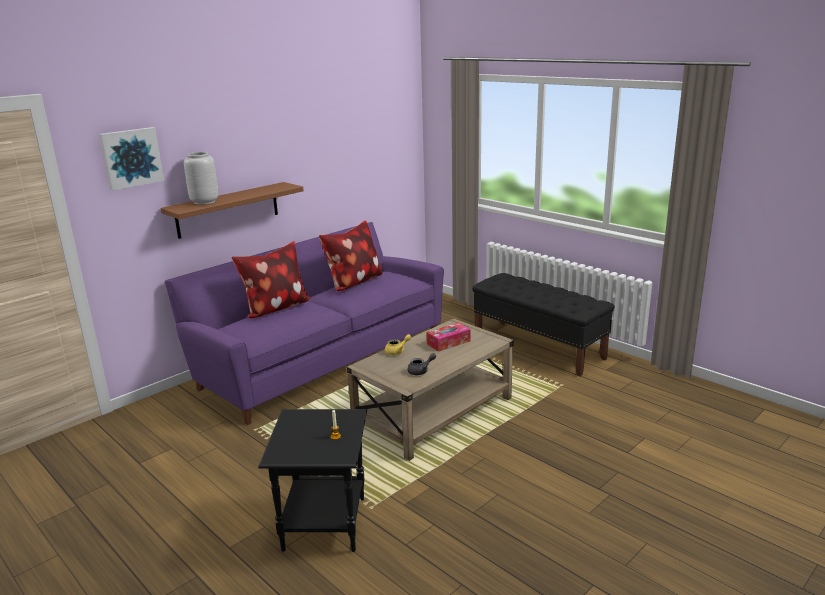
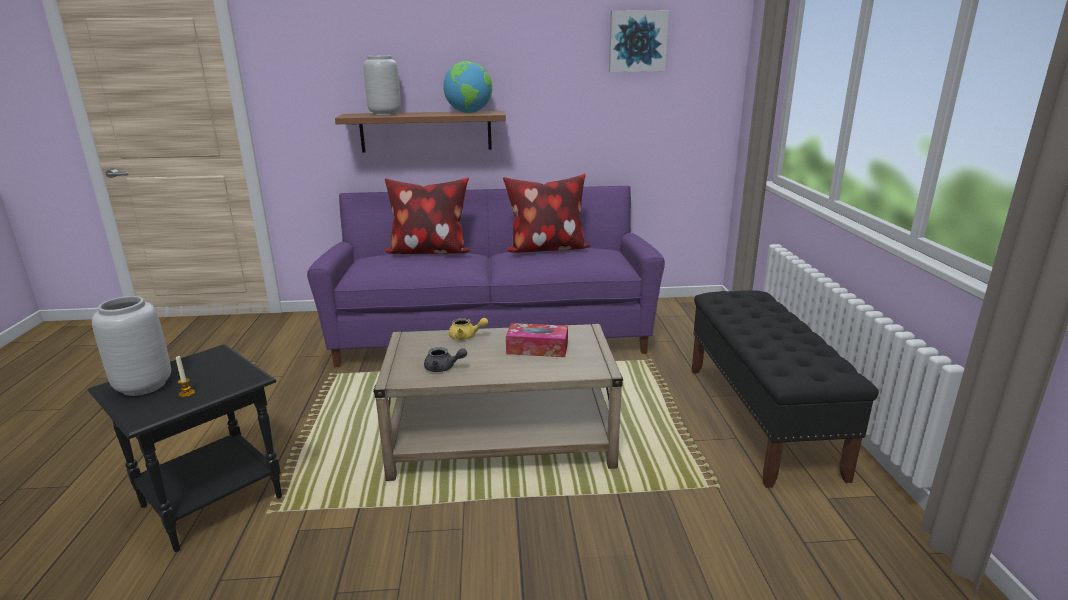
camera: 40 degrees right, 0 degrees up
(131, 157) = (313, 52): picture -> picture (637, 41)
(269, 189) = (469, 113): none -> globe
(297, 447) = (143, 387): none -> grey vase

